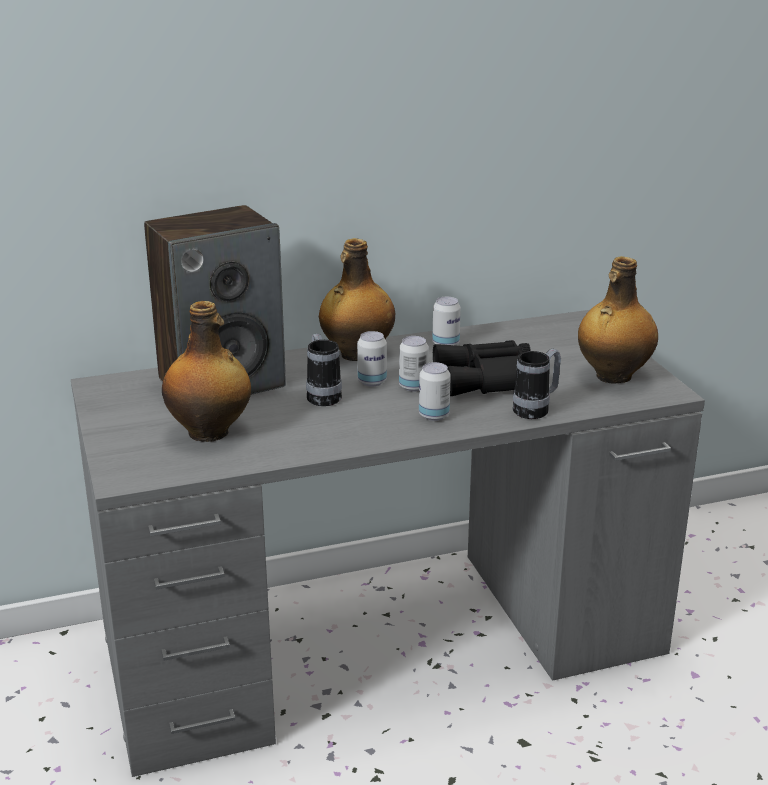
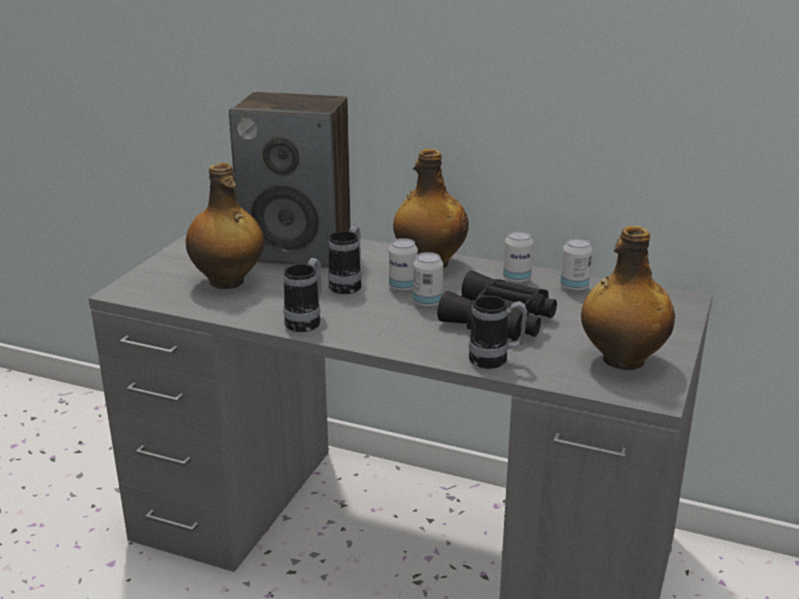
camera: 40 degrees right, 0 degrees up
(344, 437) = (307, 321): none -> mug
(434, 415) = (402, 331): can -> can (574, 287)

